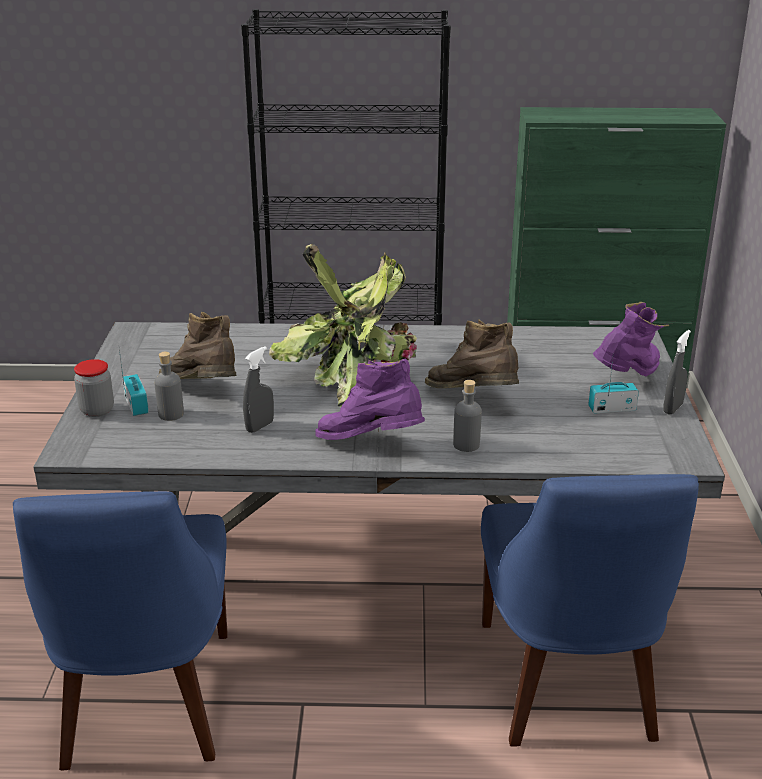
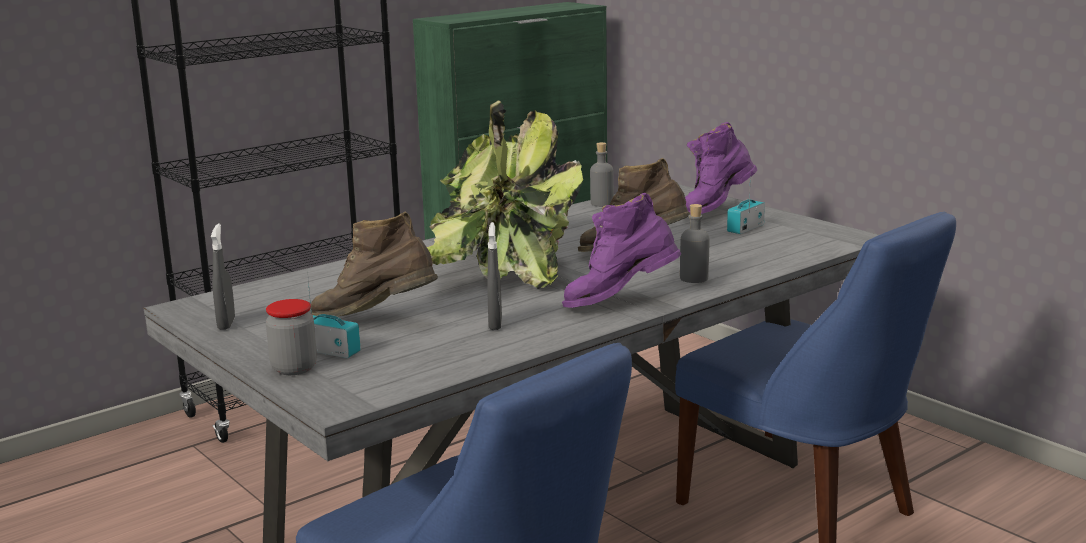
camera: 40 degrees left, 10 degrees down
(171, 414) = (385, 345): grey bottle -> grey bottle (602, 203)
(628, 377) = (715, 210): purple boot -> purple boot turned 135 degrees counterclockwise
(673, 408) = (783, 217): grey spray bottle -> grey spray bottle (226, 324)

